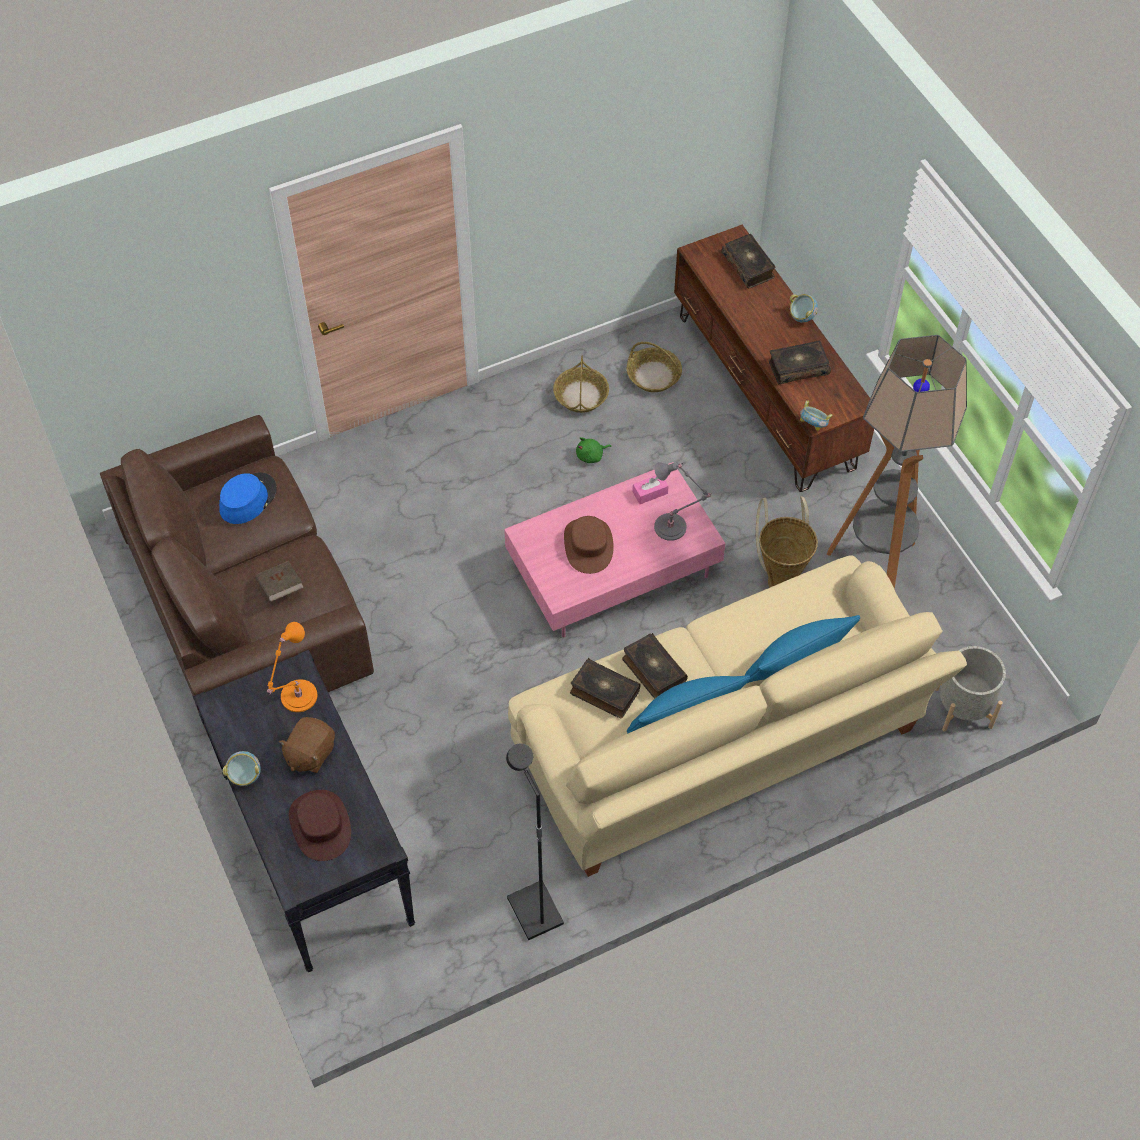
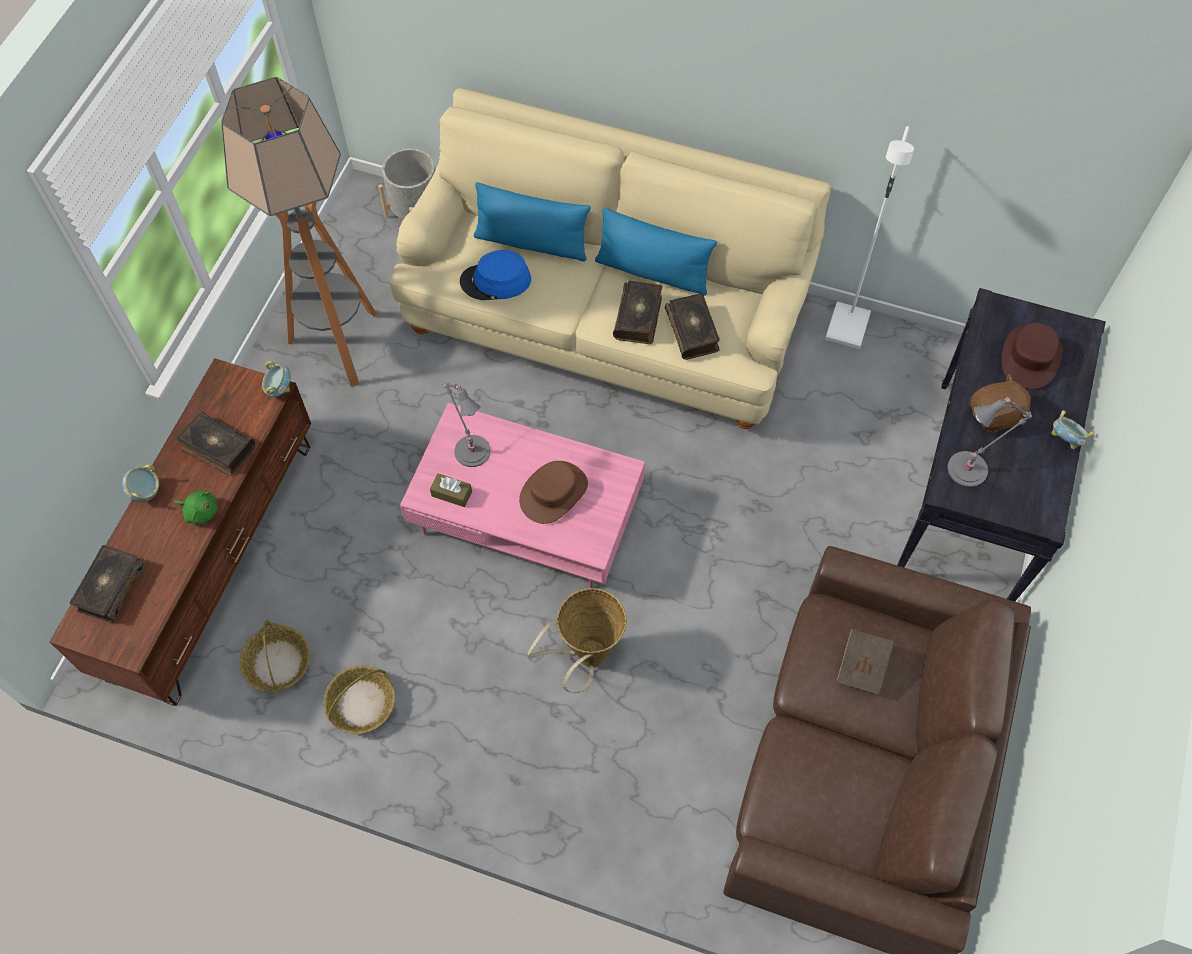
camera: 135 degrees left, 5 degrees up
(247, 499) = (818, 795): blue hat -> blue hat (495, 281)
(297, 698) = (970, 468): orange table lamp -> grey table lamp
(533, 911) = (848, 328): black floor lamp -> white floor lamp
(591, 456) = (424, 632): green plush toy -> green plush toy (200, 511)
(650, 493) = (451, 494): pink tissue box -> brown tissue box
(780, 578) = (414, 396): basket -> basket (585, 659)

